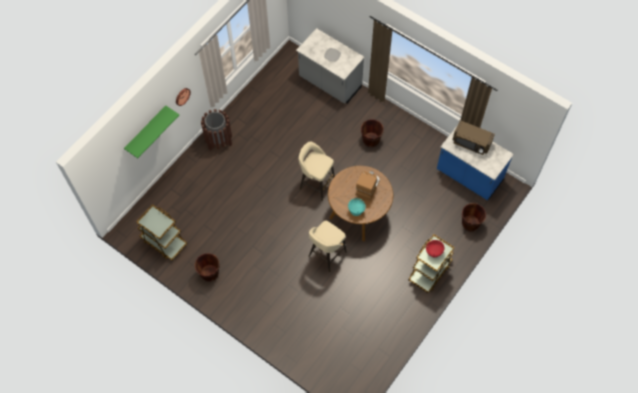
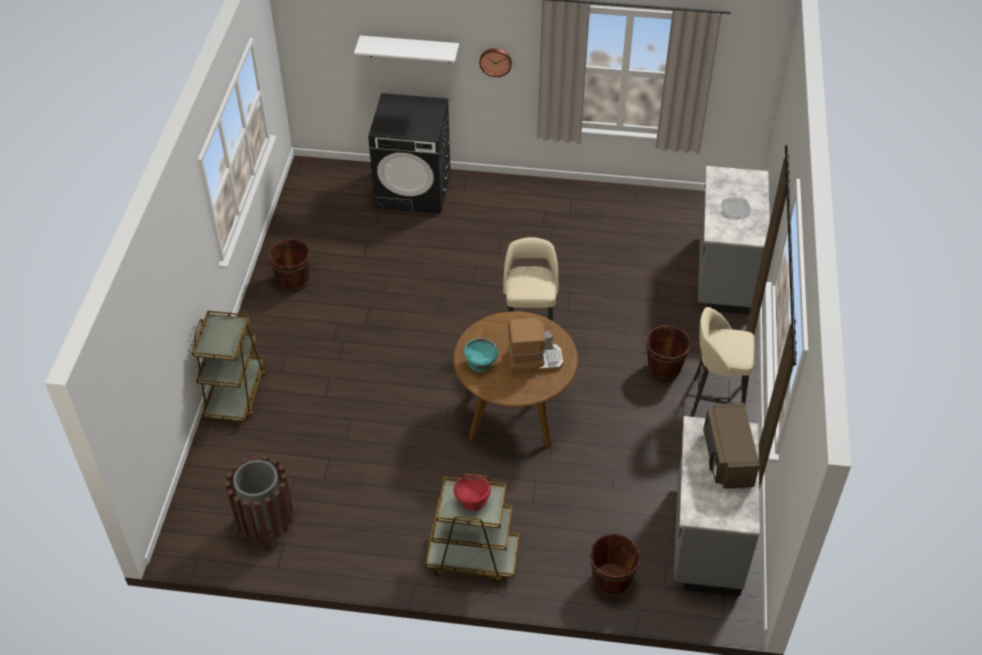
camera: 60 degrees right, 15 degrees down
(146, 130) = (409, 49): green shelf -> white shelf
(164, 242) = (313, 213): brown cart -> brown cart (235, 393)
(179, 185) = (413, 189): none -> black washing machine
(219, 141) = (516, 197): brown trash can -> brown trash can (266, 526)
(326, 255) = (412, 402): beige stool -> beige stool (715, 400)
(468, 176) = (705, 537): blue counter -> grey counter

